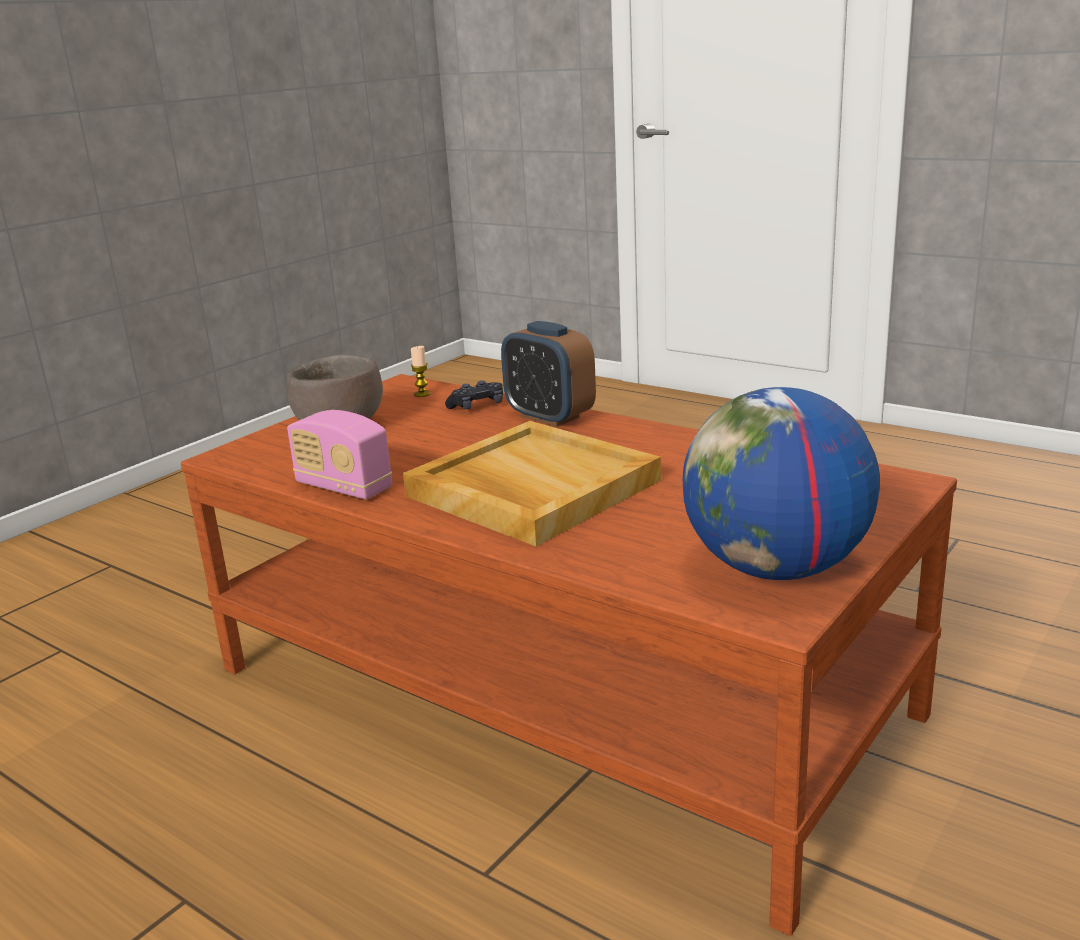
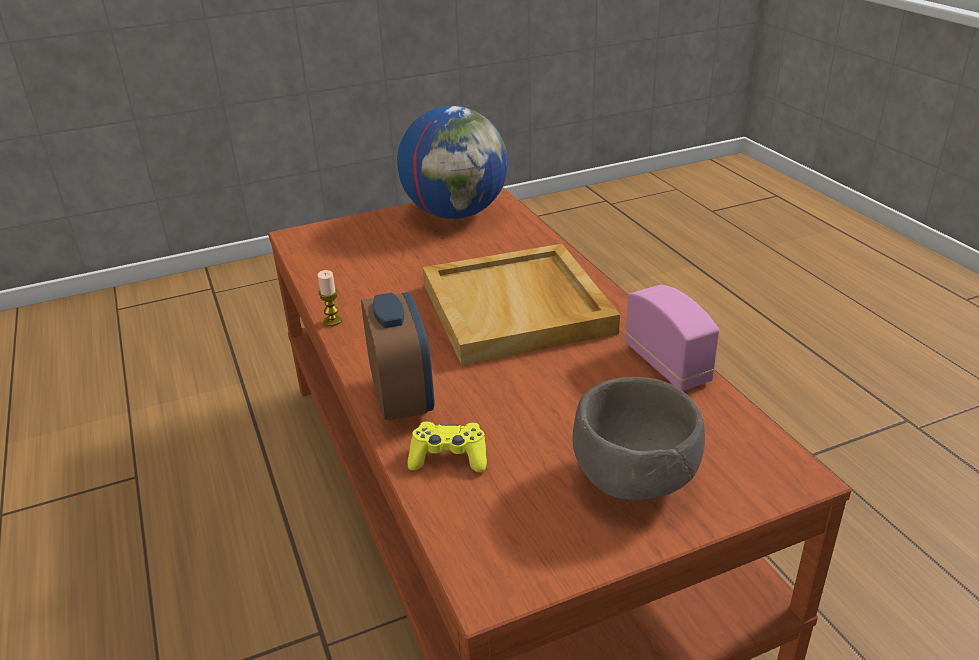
camera: 150 degrees left, 10 degrees up
(422, 394) = (486, 528): candle -> candle (332, 321)
(477, 406) = (449, 457): black game controller -> yellow game controller

